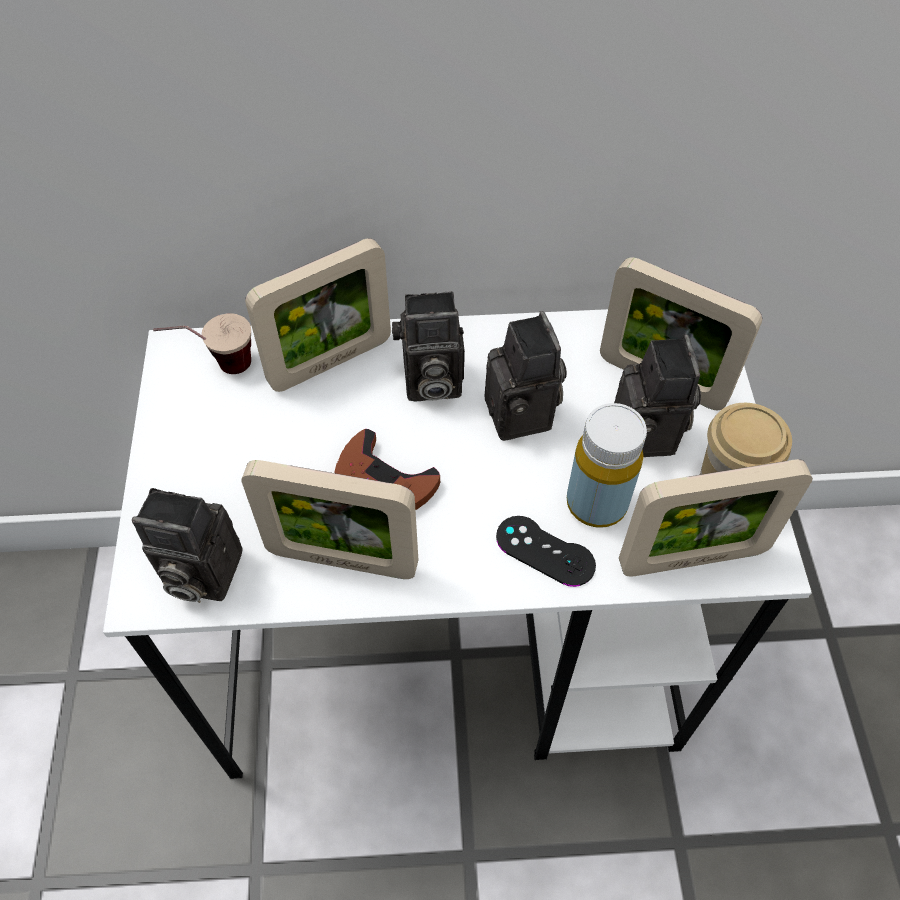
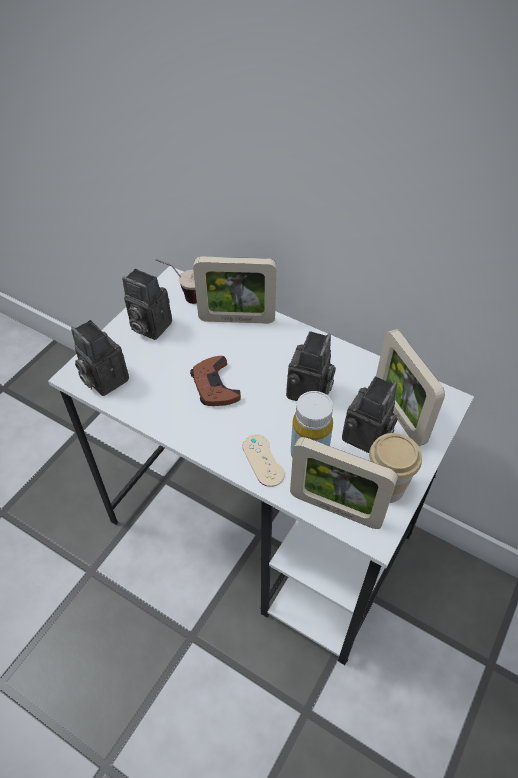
camera: 35 degrees right, 5 degrees down
(342, 560) = (166, 409): picture frame -> none
(429, 383) = (275, 353): camera -> camera (148, 326)
(545, 551) = (263, 460): black game controller -> beige game controller

